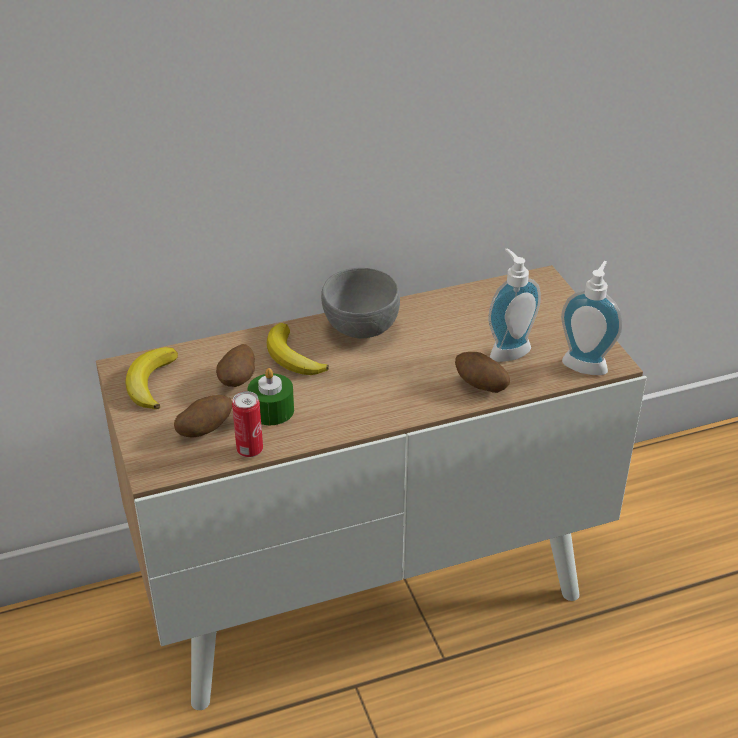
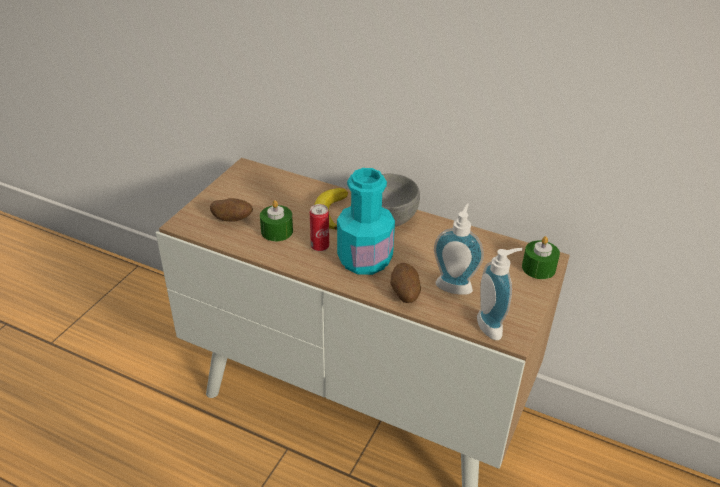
camera: 45 degrees right, 0 degrees up
(150, 382) = (246, 182): banana -> none
(238, 381) = (285, 206): potato -> none
(250, 450) = (236, 243): can -> can (320, 247)
(399, 380) = (364, 259): none -> turquoise bottle
(547, 291) = (538, 268): none -> green candle

